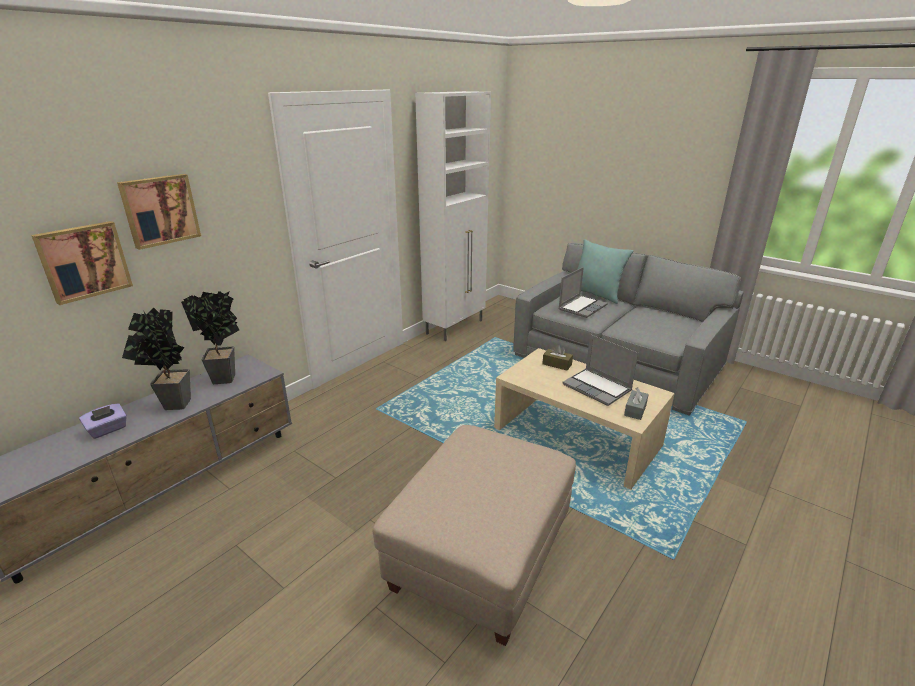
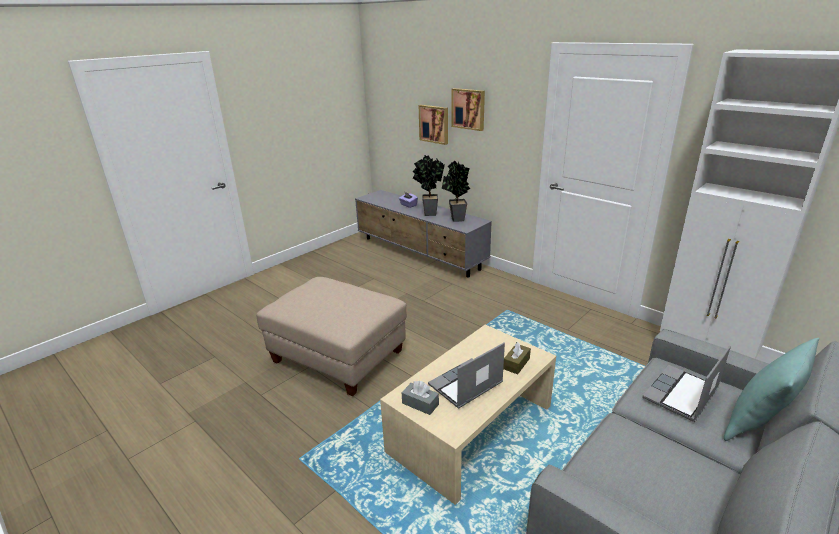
camera: 95 degrees right, 0 degrees up
(582, 307) = (681, 395): laptop -> laptop turned 90 degrees clockwise

